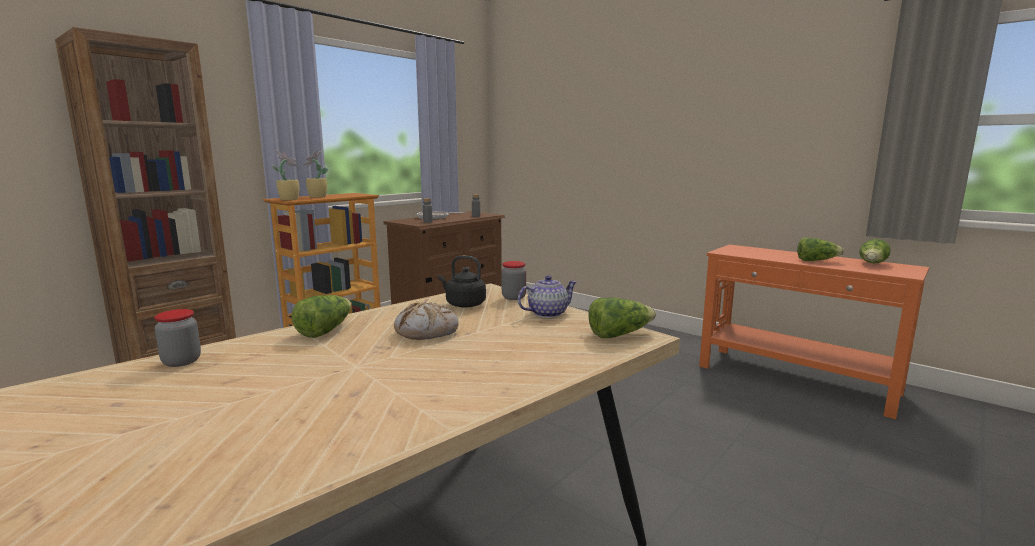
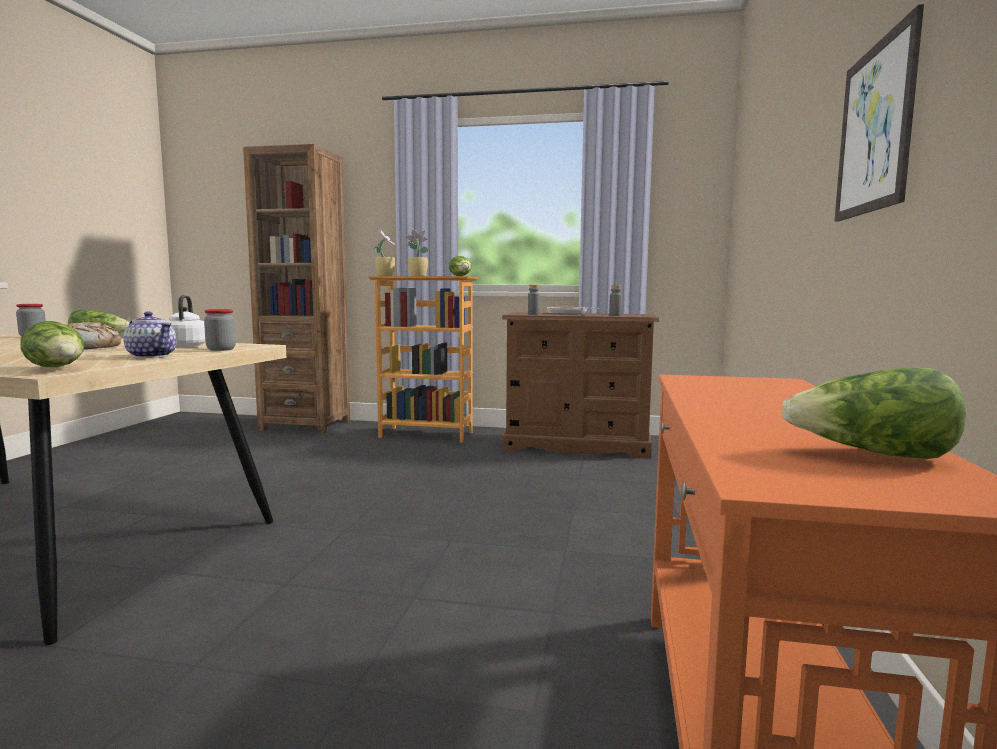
camera: 60 degrees right, 5 degrees down
(463, 304) = (187, 346): black kettle -> white kettle
(726, 138) = (874, 129): none -> picture
(816, 261) = (759, 416): lettuce -> lettuce (461, 276)

